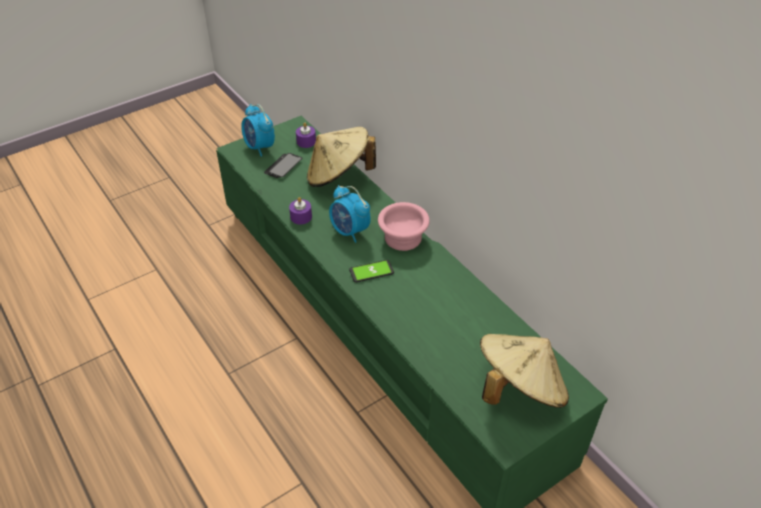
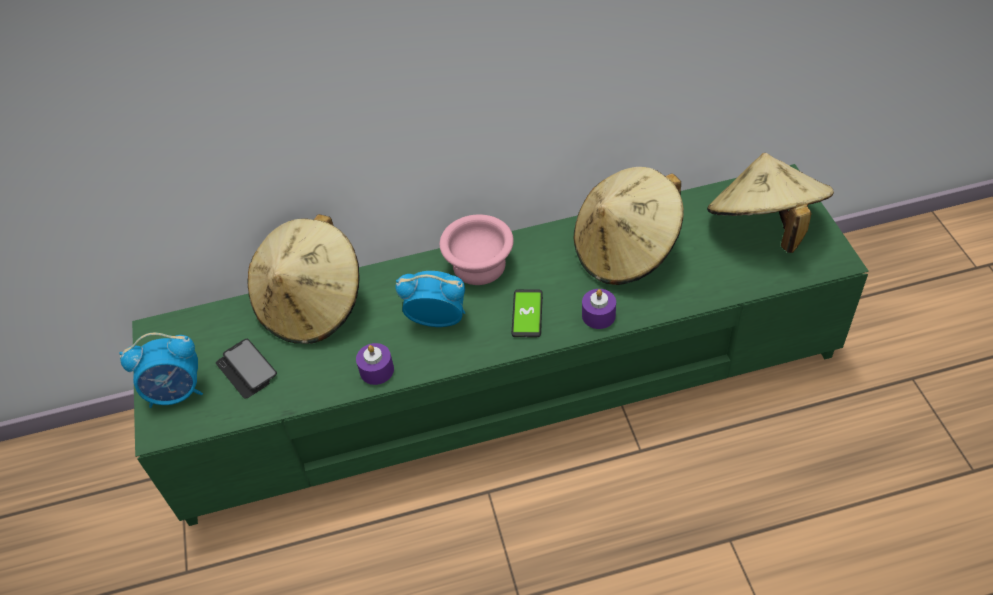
camera: 65 degrees left, 5 degrees up
(306, 142) = (205, 328): purple candle -> purple candle (598, 315)
(349, 231) = (437, 319): alarm clock -> alarm clock turned 150 degrees counterclockwise
(452, 309) = (626, 251): none -> beige hat

